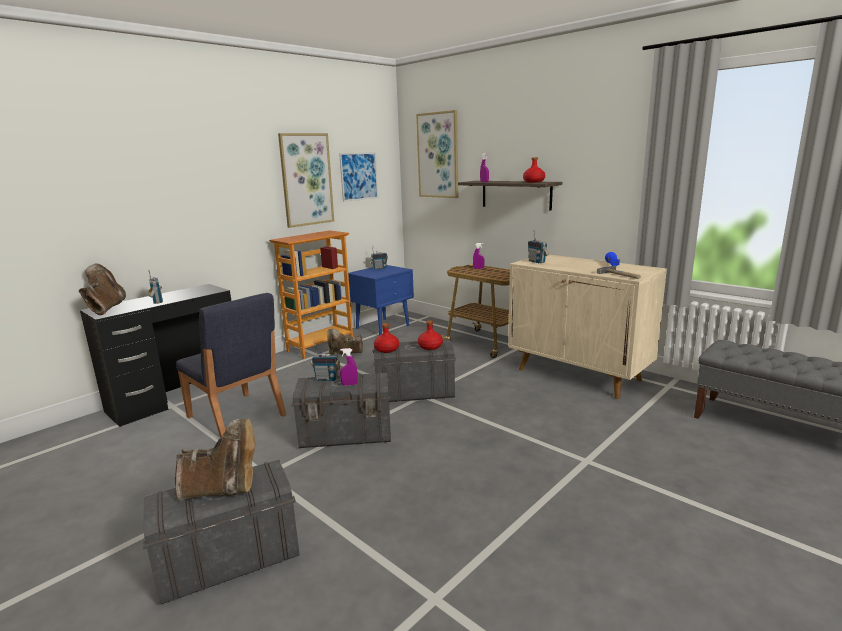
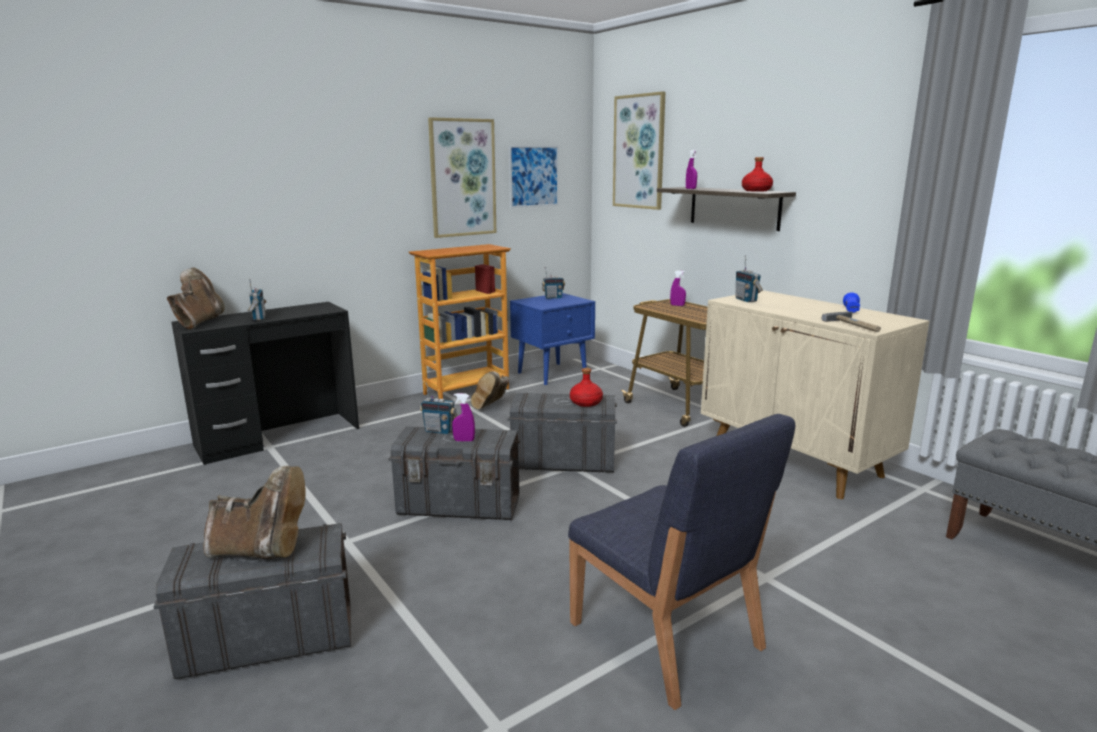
camera: 10 degrees right, 0 degrees up
(236, 417) = (337, 468): blue chair -> blue chair (666, 637)
(344, 356) = (491, 406): brown boot -> brown boot turned 60 degrees counterclockwise
(386, 349) = (528, 401): red bottle -> none

